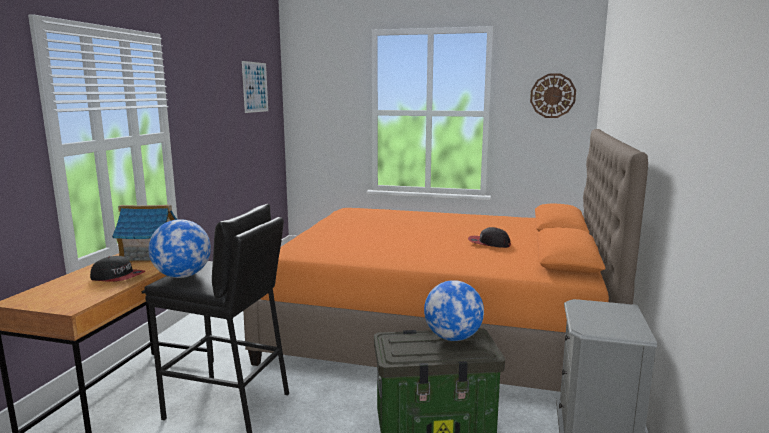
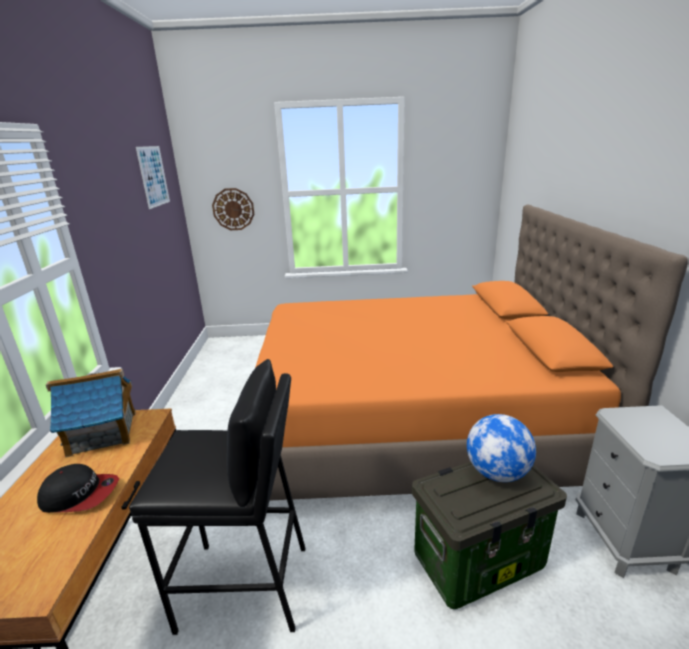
camera: 15 degrees left, 10 degrees up
(183, 276) = (175, 474): globe -> none
(488, 243) = (464, 339): cap -> none
(552, 95) = (462, 167): wall clock -> wall clock (233, 209)

